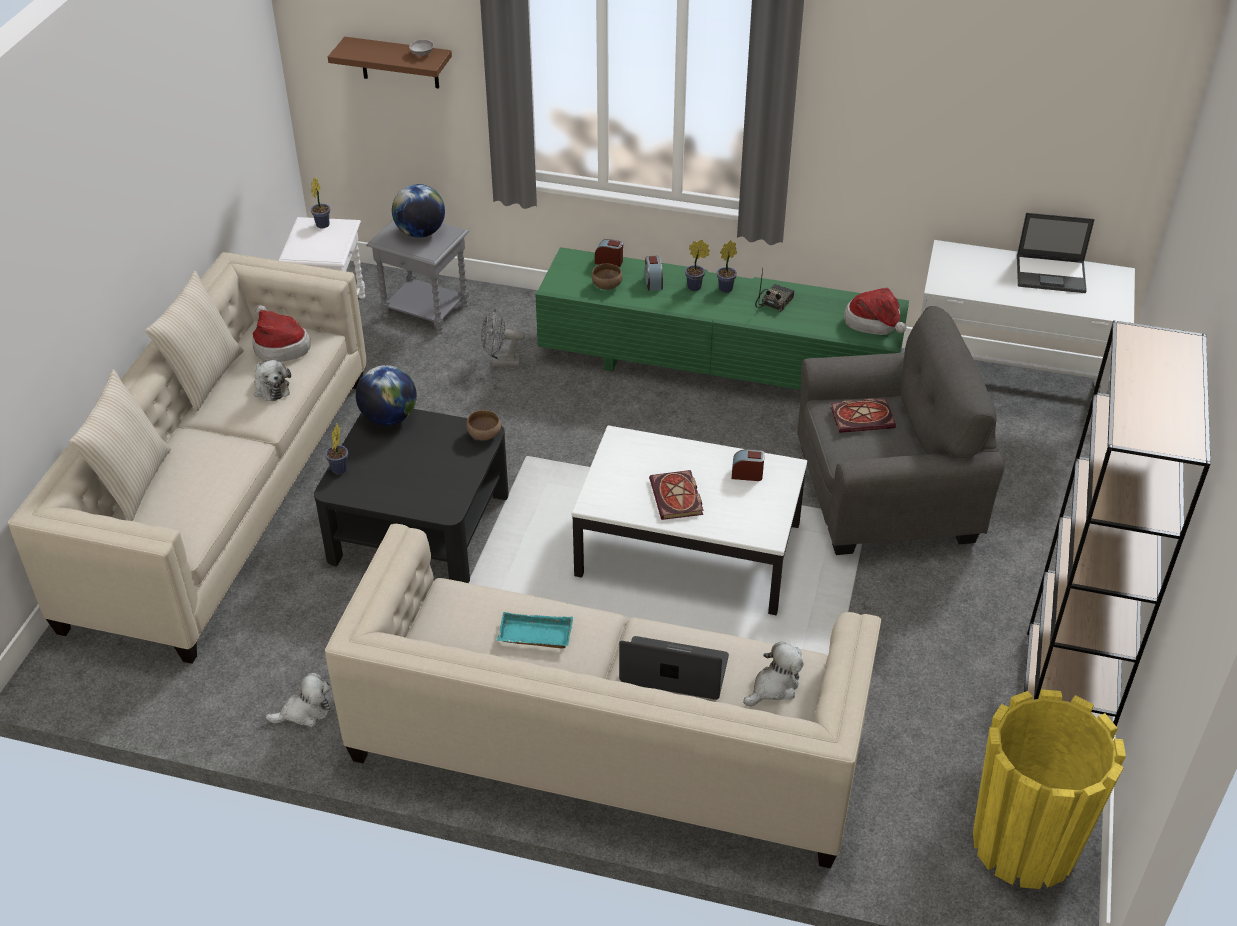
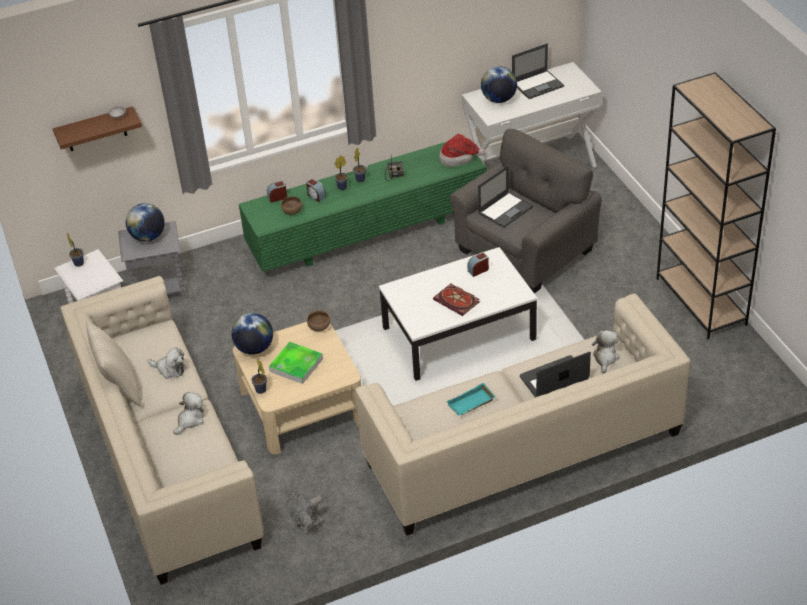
camera: 35 degrees left, 0 degrees up
(133, 483) = (155, 463): beige pillow -> none
(279, 347) = (145, 345): hat -> none
(305, 712) = (353, 530): plush toy -> plush toy (190, 420)
(408, 464) = (296, 365): none -> tray
(419, 525) = (301, 405): black coffee table -> beige coffee table
(501, 362) = (242, 294): grey fan -> grey fan (307, 526)
(863, 417) = (505, 209): book -> laptop
(976, 268) = (499, 99): none -> globe
(1024, 844) = (745, 372): yellow planter -> none

